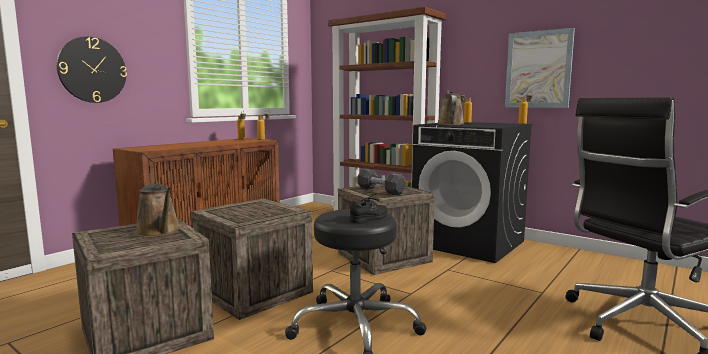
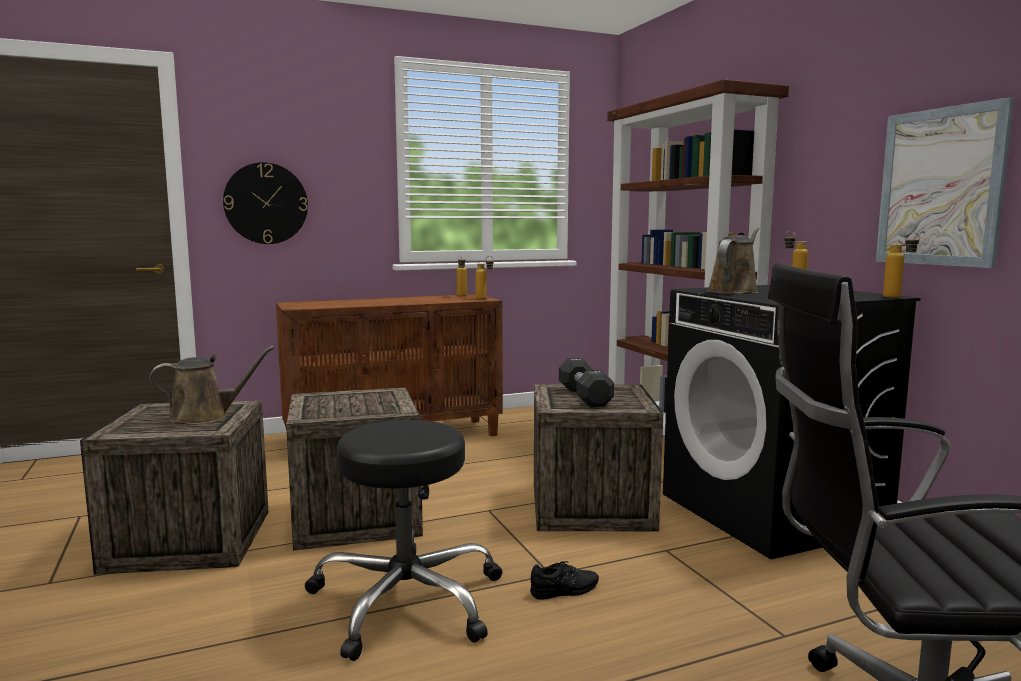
camera: 30 degrees right, 0 degrees up
(159, 232) = (205, 417): brown watering can -> brown watering can turned 105 degrees counterclockwise
(369, 218) = (413, 440): black shoe -> black shoe (565, 590)

